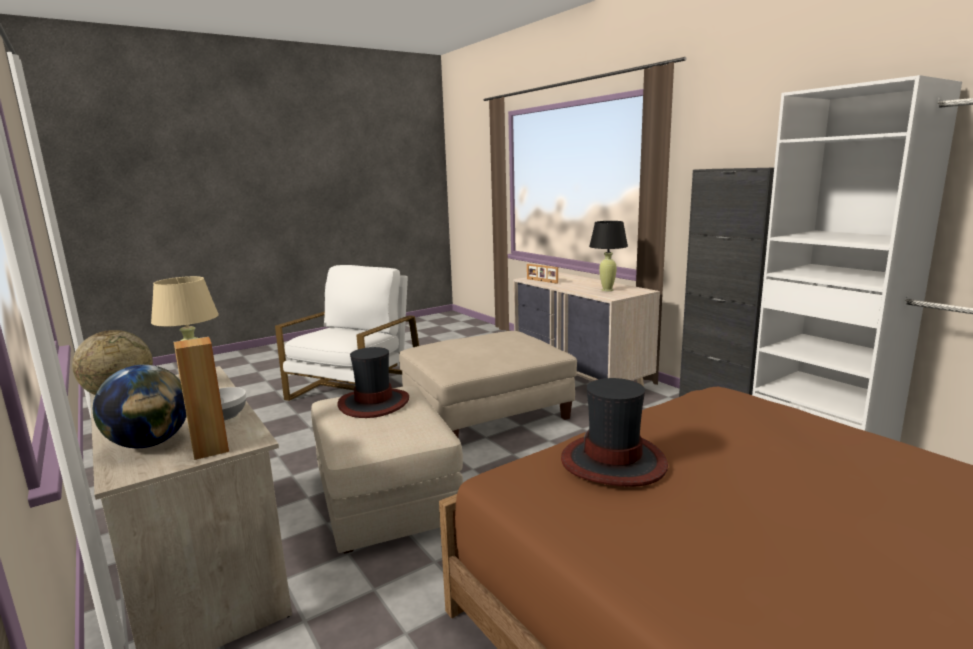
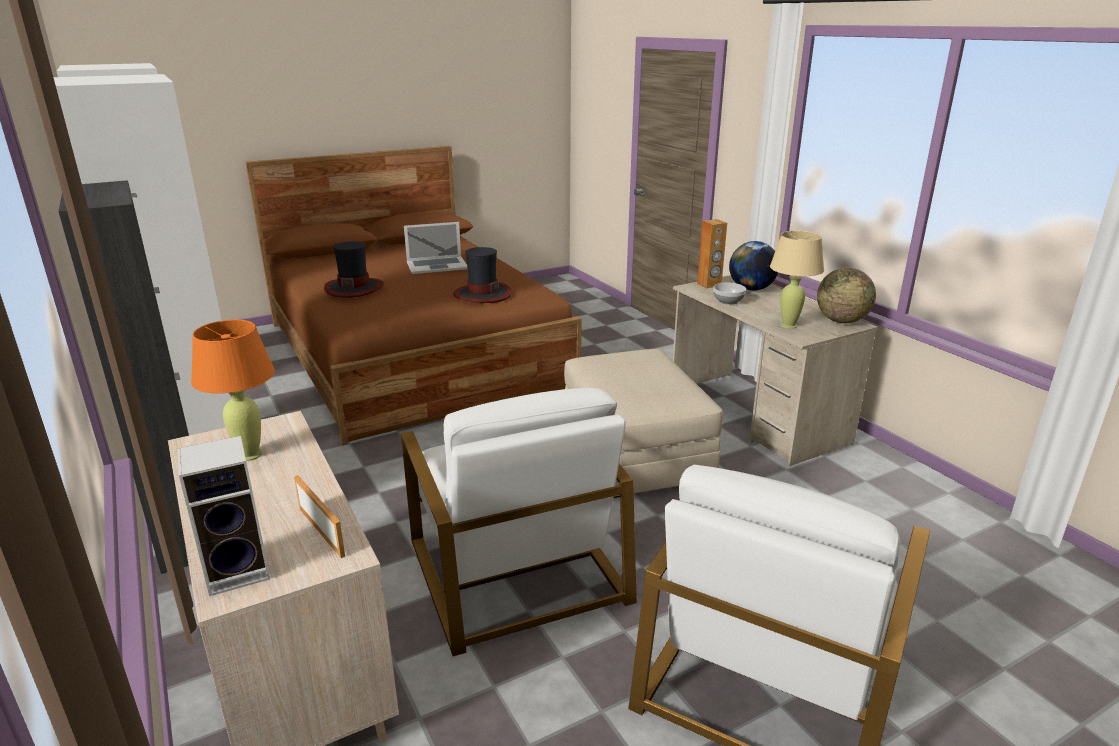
camera: 175 degrees left, 10 degrees up
(374, 403) = (649, 389): hat -> hat (354, 288)
(486, 412) = (515, 569): beige ottoman -> white armchair
(559, 276) = (240, 570): none -> speaker
(607, 290) = (250, 454): black table lamp -> orange table lamp
(829, 565) = (437, 265): none -> laptop

